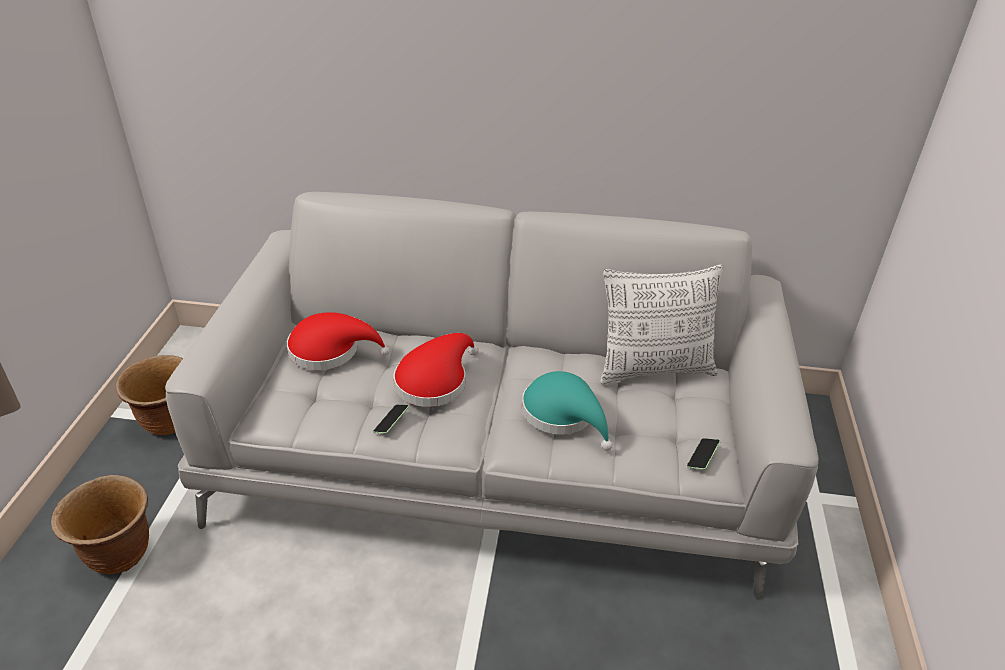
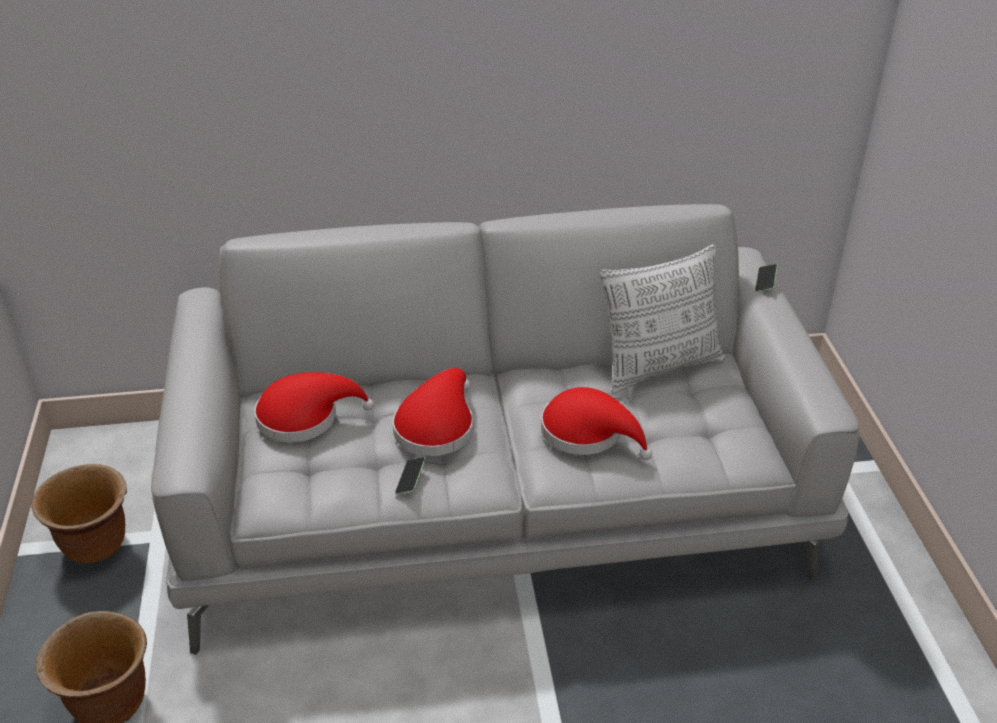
camera: 15 degrees left, 0 degrees up
(563, 414) = (588, 433): turquoise hat -> red hat
(702, 458) = (741, 447): phone -> phone (765, 283)

